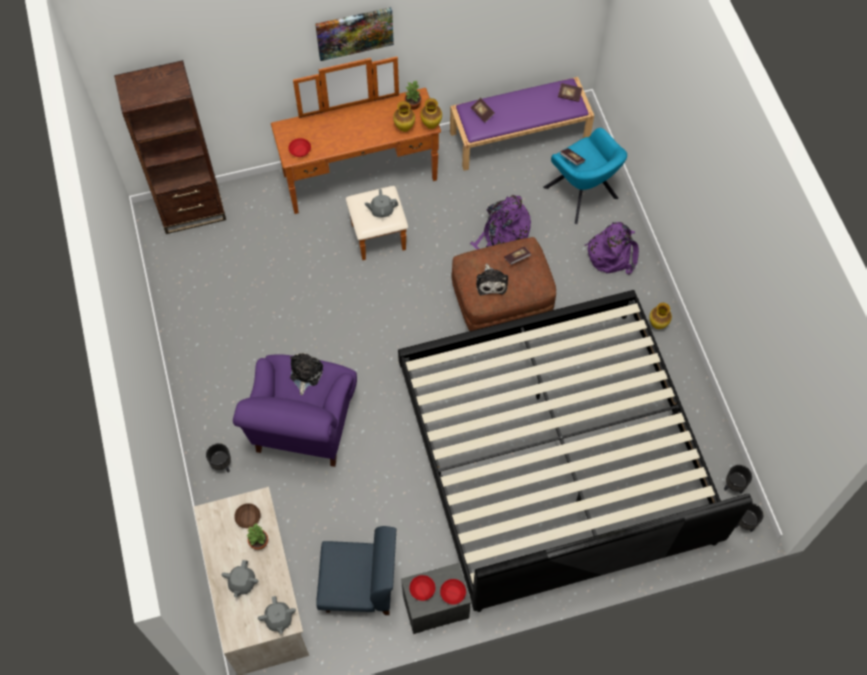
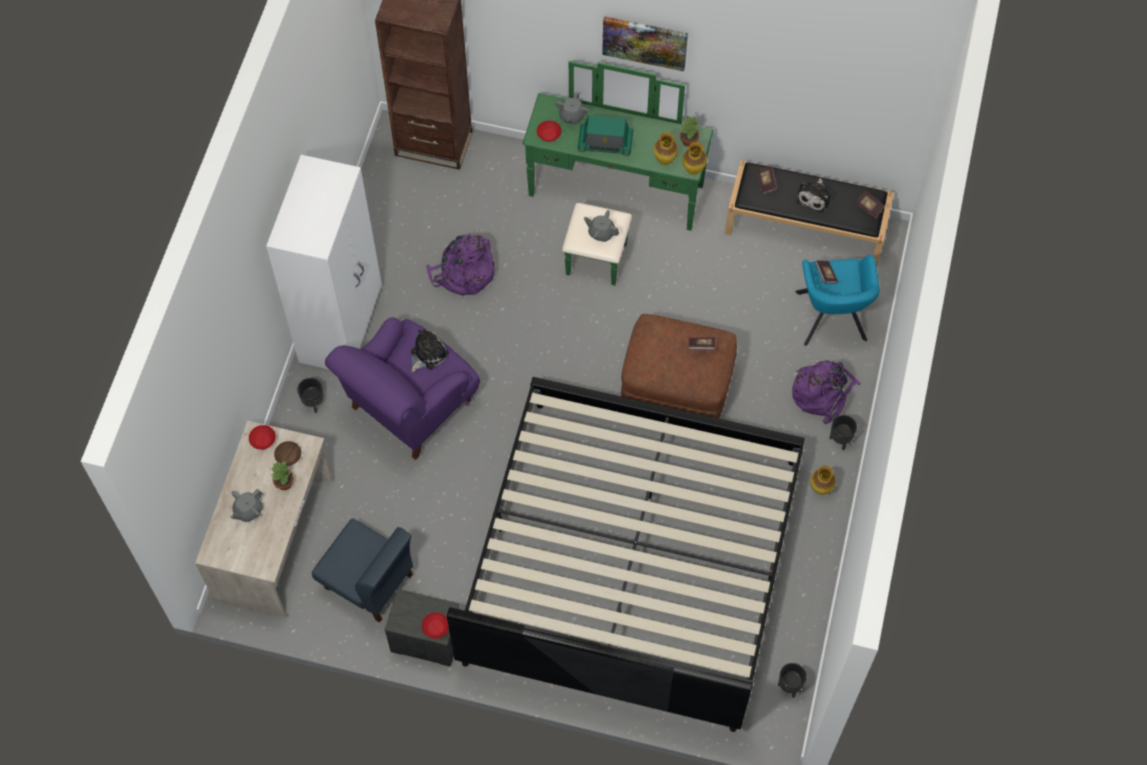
camera: 30 degrees right, 0 degrees up
(206, 389) = (342, 324): none -> white wardrobe
(278, 619) = (260, 559): grey teapot -> grey teapot (571, 116)
(349, 136) = (605, 143): none -> radio
(365, 190) = (612, 206): brown dresser -> green dresser
(422, 589) = (410, 608): red bowl -> red bowl (263, 439)
(491, 282) = (660, 357): plush toy -> plush toy (814, 197)
(502, 235) = (721, 319): purple backpack -> purple backpack (463, 273)
(520, 135) = (807, 226): purple bench -> black bench
(744, 524) = (775, 728): black planter -> black planter (840, 441)

